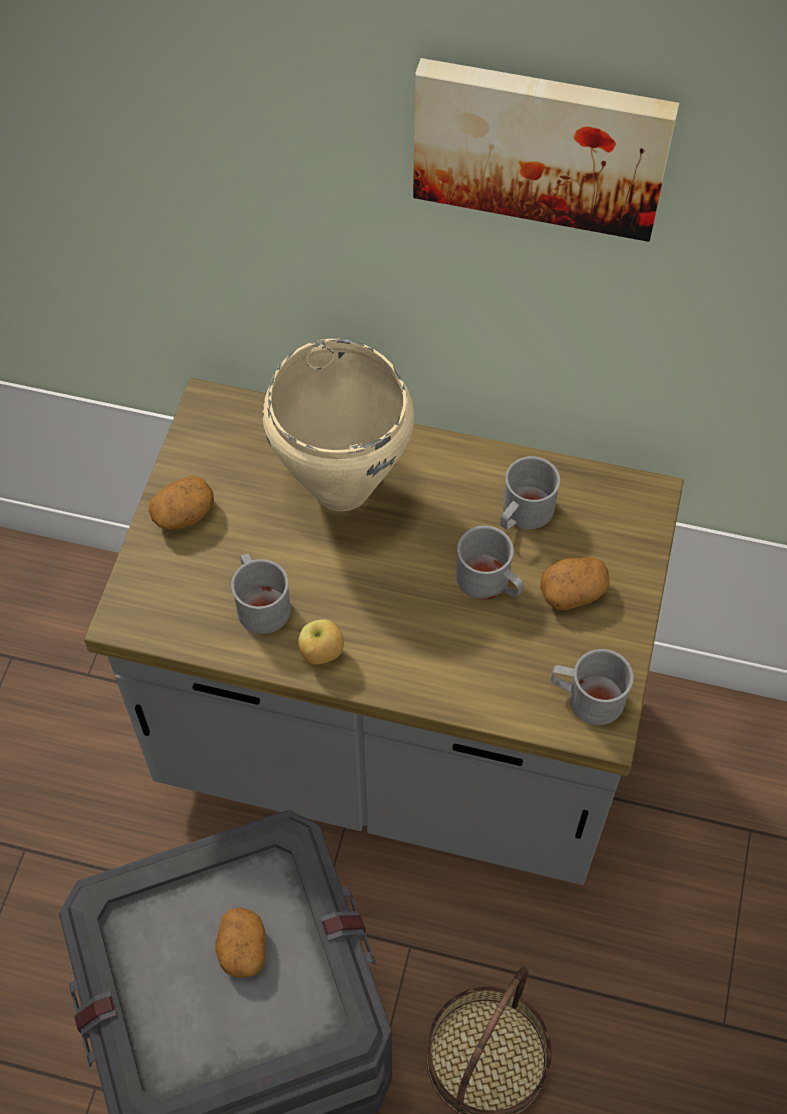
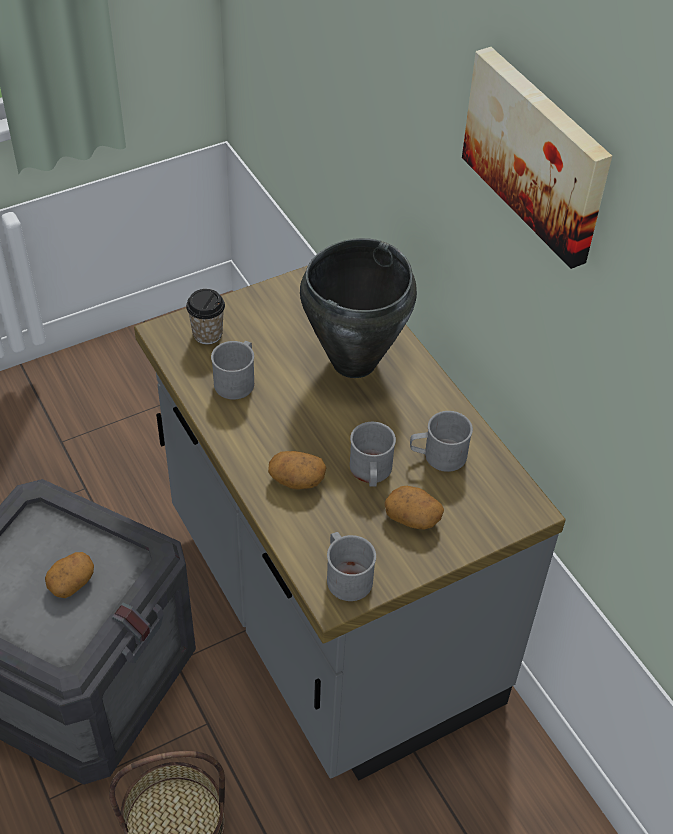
camera: 45 degrees right, 10 degrees down
(170, 582) = (207, 334): none -> cup
(183, 514) = (256, 309): potato -> potato (296, 479)
(321, 654) = (234, 429): apple -> none
(341, 489) = (352, 362): beige cooking pot -> black cooking pot

